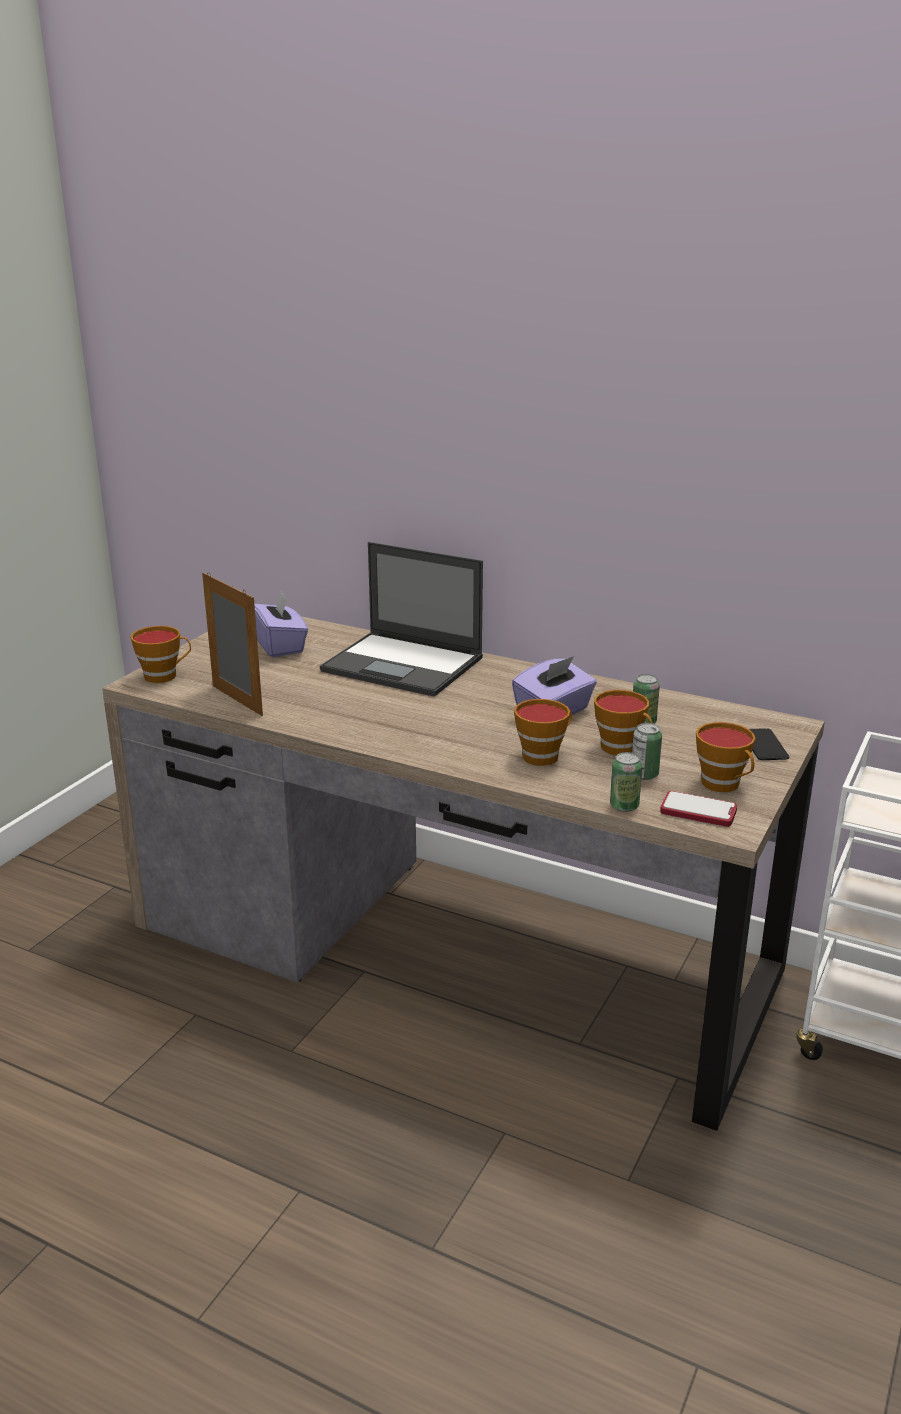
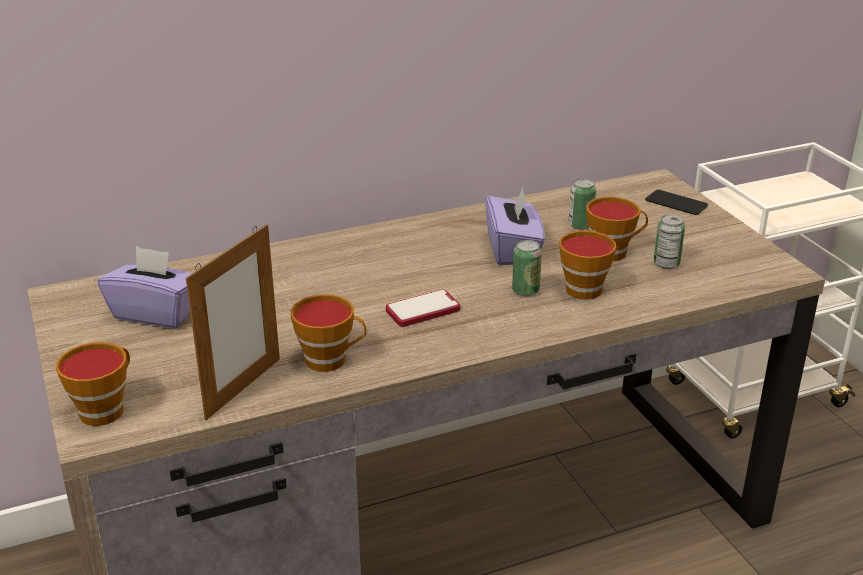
camera: 50 degrees left, 5 degrees up
(237, 700) = (243, 388): picture frame -> picture frame turned 120 degrees clockwise
(404, 665) = (314, 271): laptop -> none
(624, 806) = (707, 294): can -> can (525, 291)
(698, 811) = (746, 271): phone -> phone (423, 310)
(724, 785) = (717, 244): cup -> cup (331, 360)

